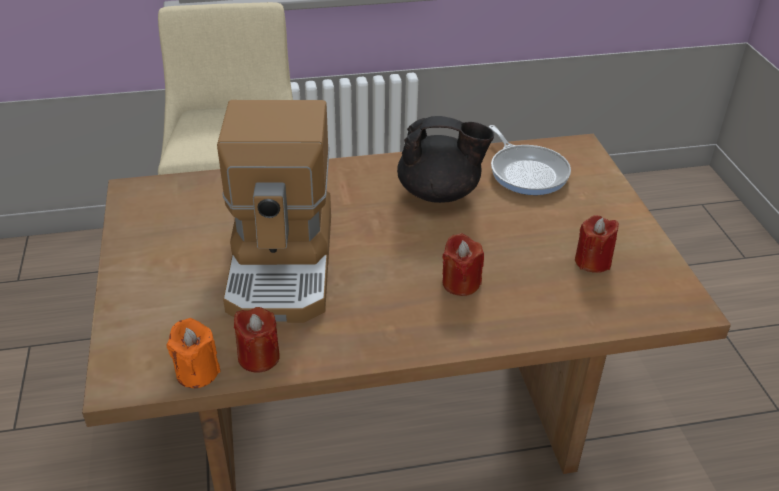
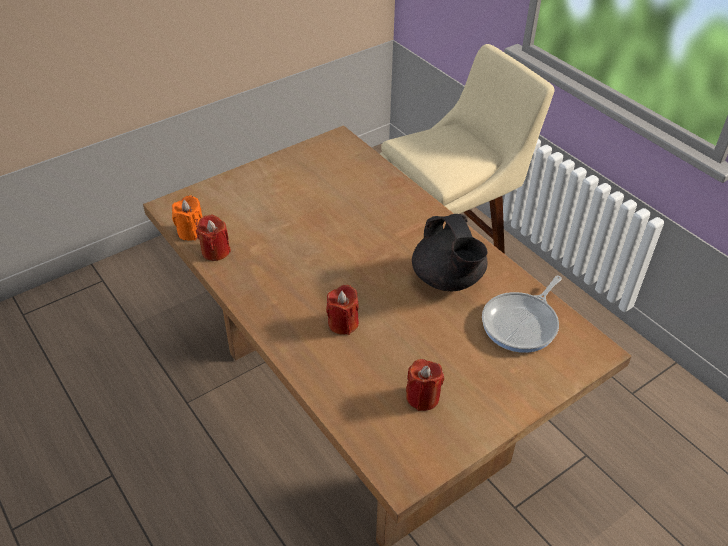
camera: 65 degrees right, 5 degrees up
(283, 264) = (308, 229): coffee machine -> none

